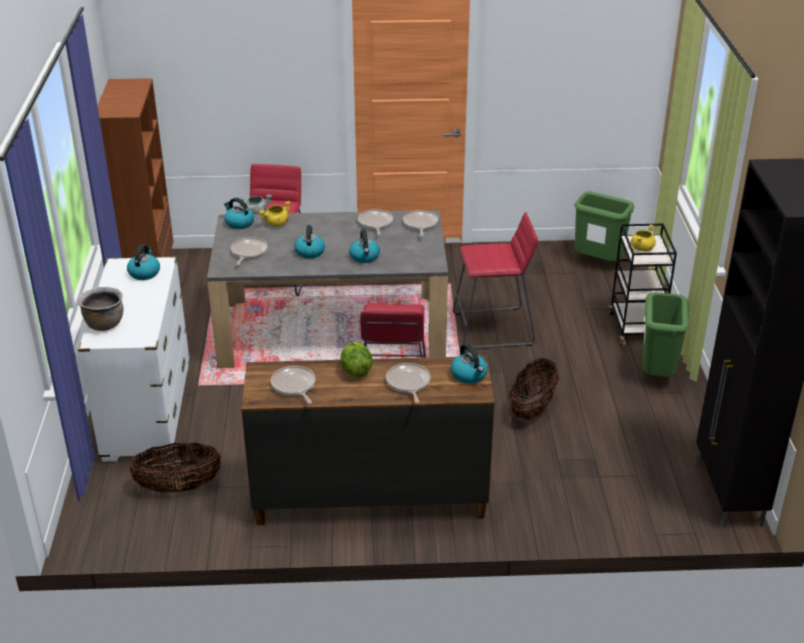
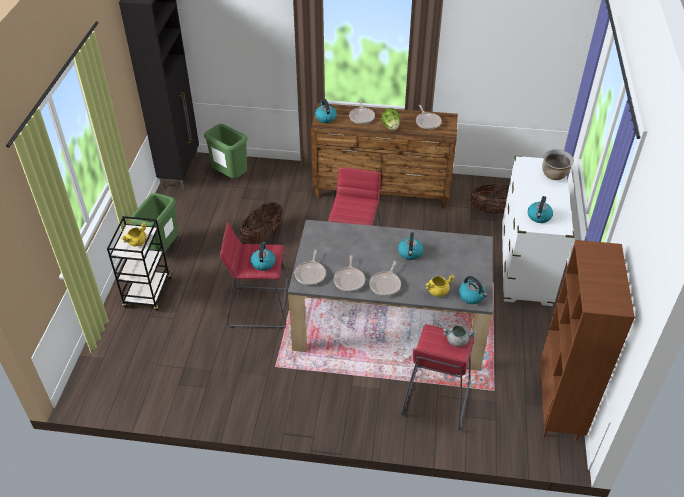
camera: 170 degrees left, 10 degrees up
(248, 252) = (461, 259): frying pan -> frying pan (385, 284)
(365, 257) = (366, 242): kettle -> kettle (263, 263)
(598, 263) = (127, 375): green trash can -> green trash can (230, 177)

